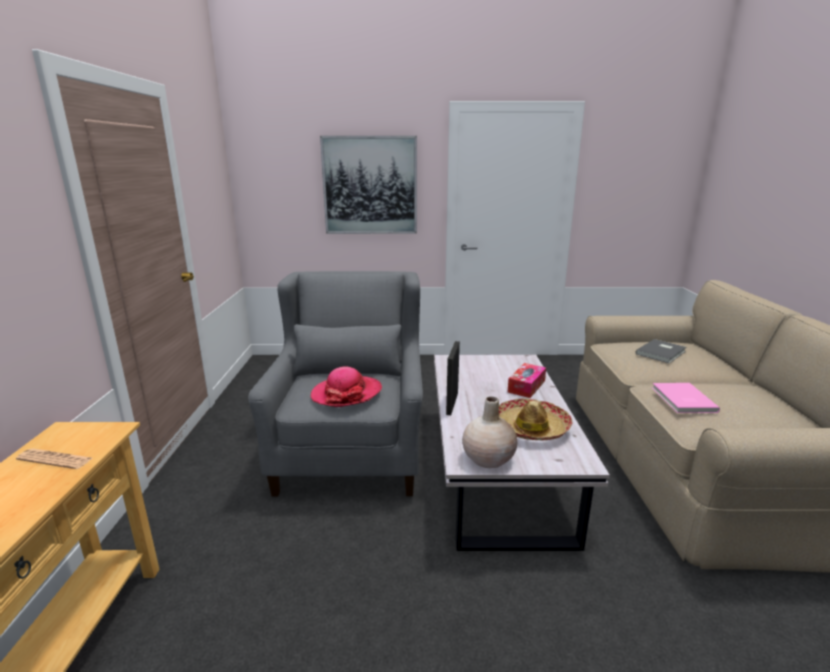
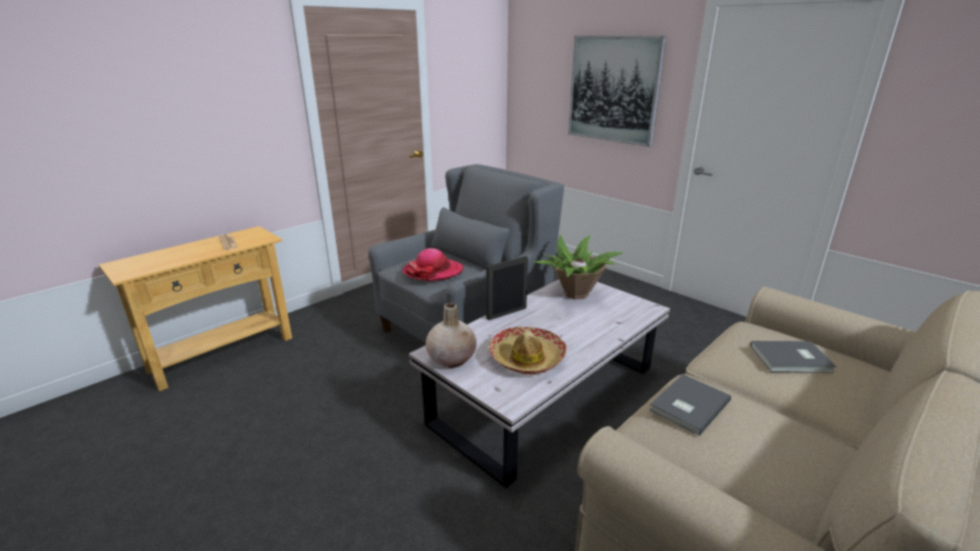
camera: 45 degrees right, 5 degrees up
(468, 369) = (576, 294): none -> potted plant
(526, 386) = (595, 328): tissue box -> none
(682, 400) = (687, 405): pink book -> grey book

